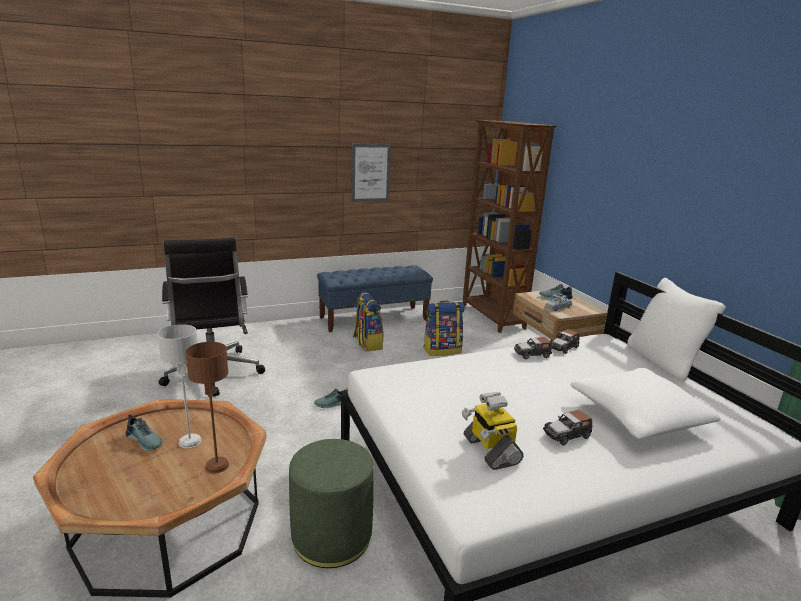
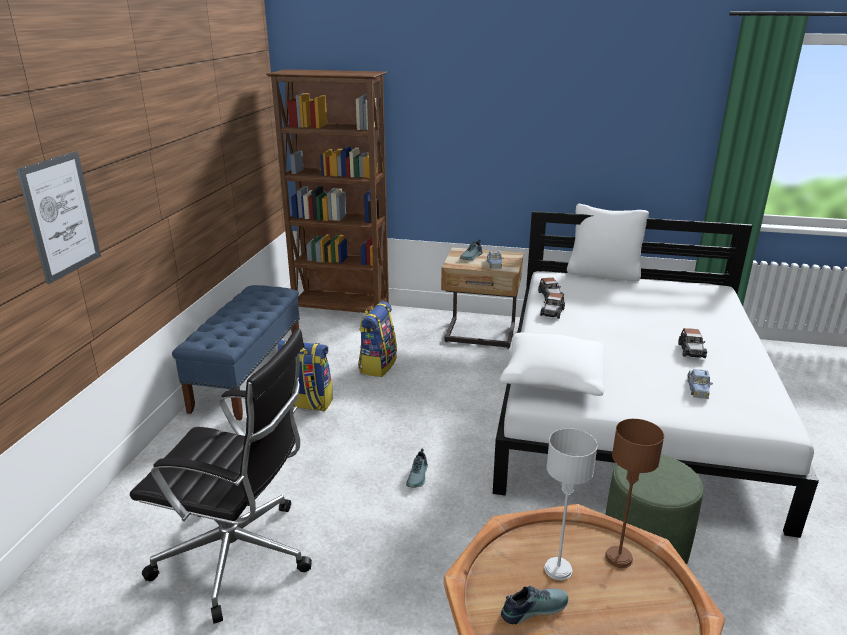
camera: 55 degrees left, 5 degrees up
(370, 173) = (188, 177): picture -> picture (61, 216)
(490, 450) = (698, 389): toy robot -> blue toy car
(638, 416) = (679, 316): white pillow -> white pillow (553, 378)

